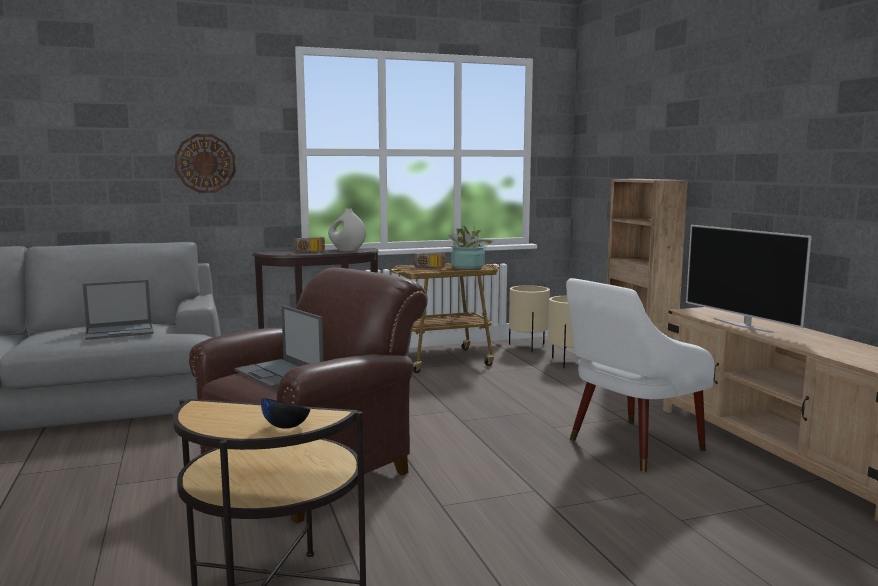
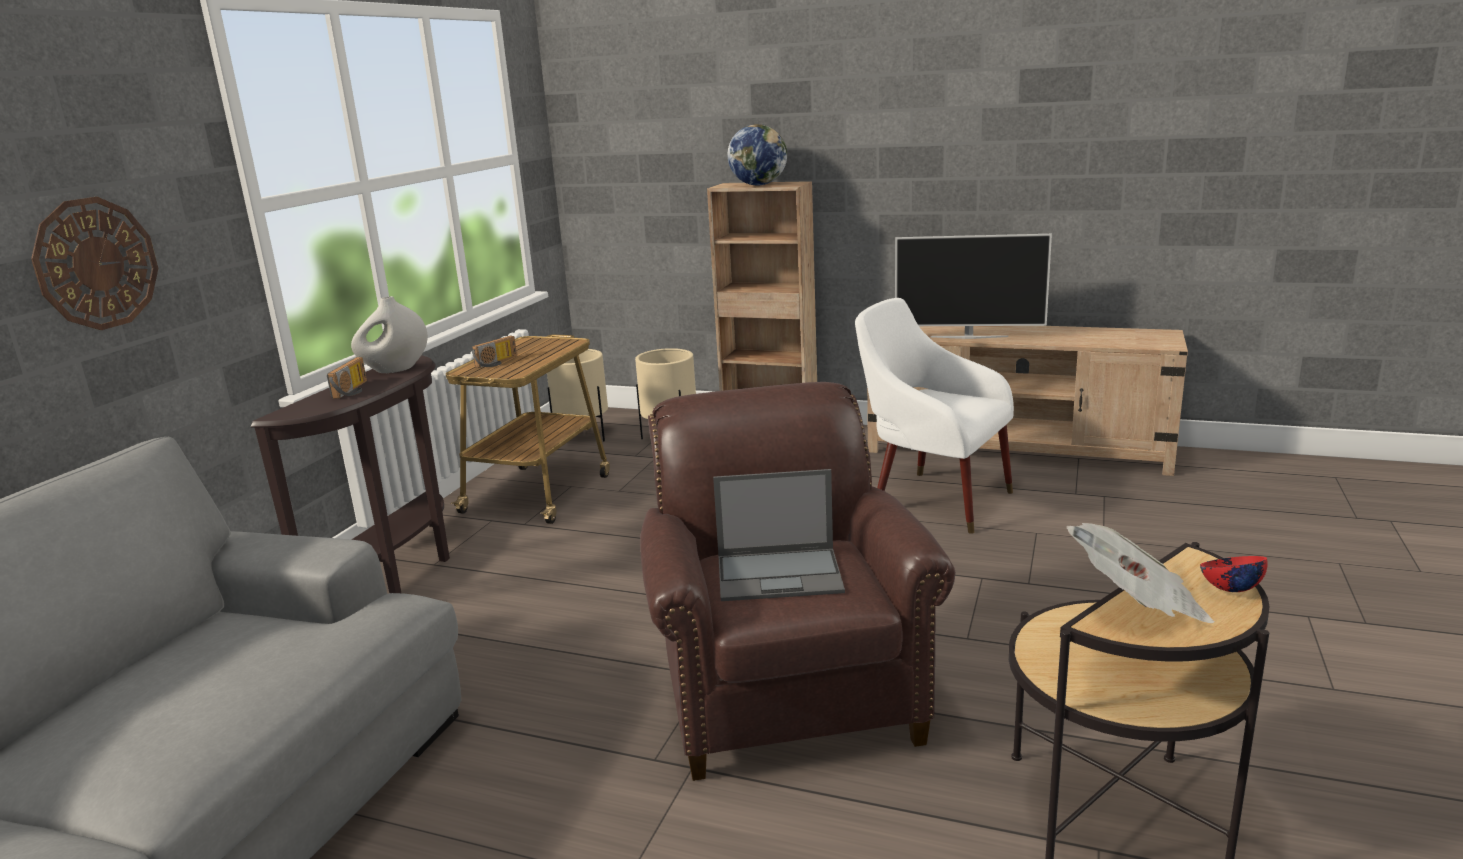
camera: 50 degrees left, 10 degrees up
(120, 331) = (272, 659): laptop -> none
(235, 409) = (1137, 605): none -> newspaper
(286, 427) = (1230, 588): black bowl -> red bowl
(467, 267) = (540, 347): potted plant -> none
(629, 446) = (933, 499): white armchair -> white armchair turned 120 degrees clockwise
(644, 179) = (758, 185): none -> globe

